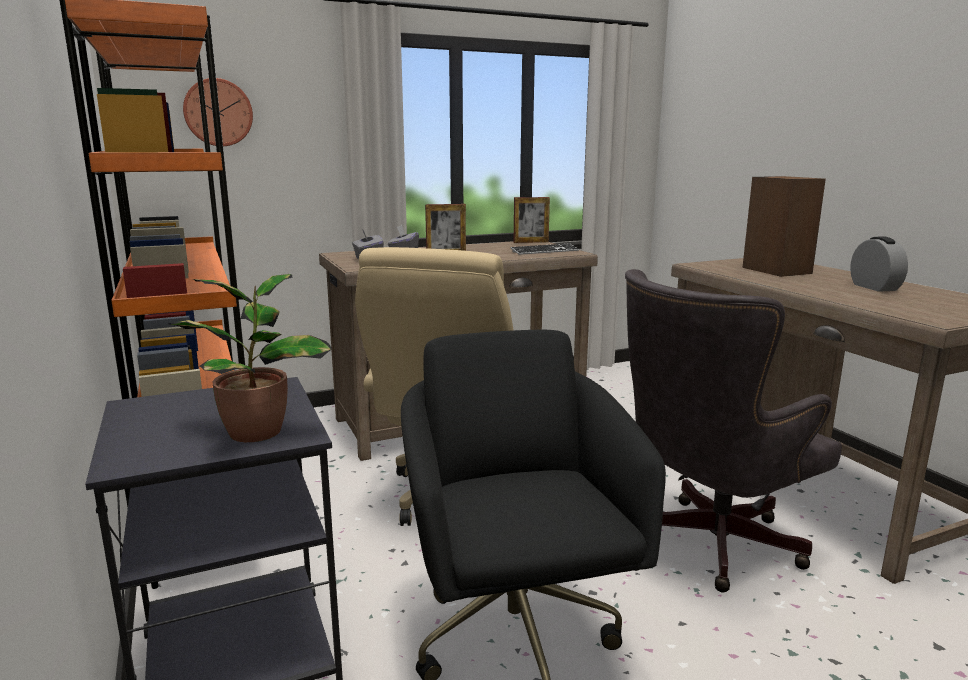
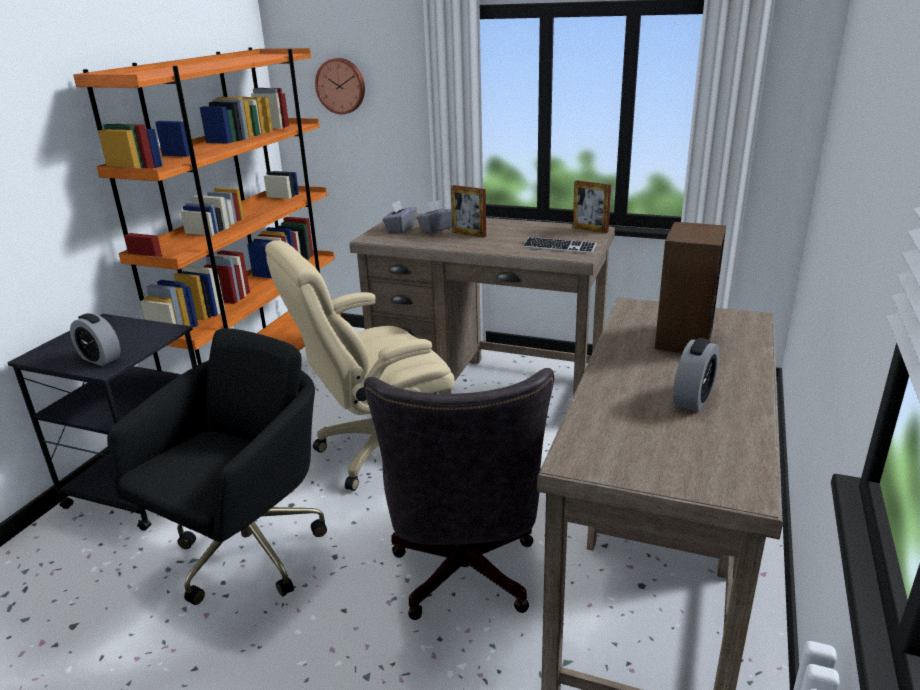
camera: 45 degrees right, 10 degrees up
(258, 430) = (100, 359): potted plant -> alarm clock
(710, 546) = (466, 578): grey office chair -> grey office chair turned 105 degrees counterclockwise

